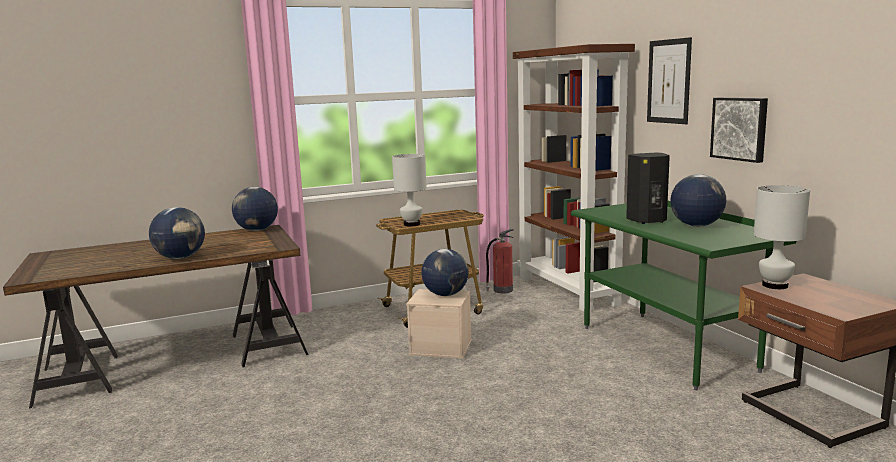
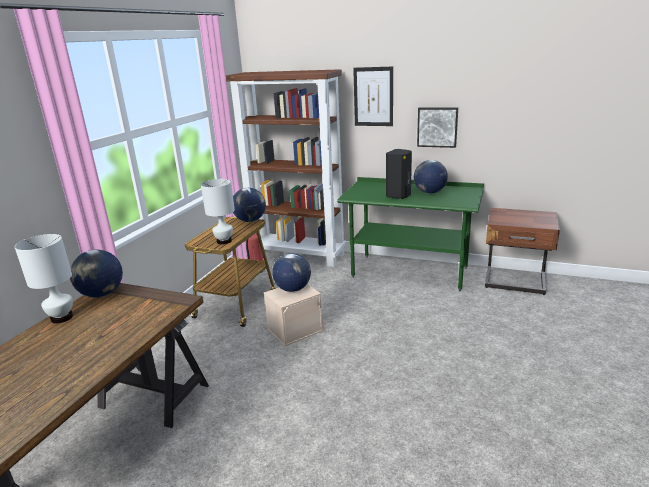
camera: 45 degrees left, 10 degrees up
(180, 258) = (107, 354): globe -> globe (250, 220)
(774, 285) = (498, 219): white table lamp -> white table lamp (61, 318)

